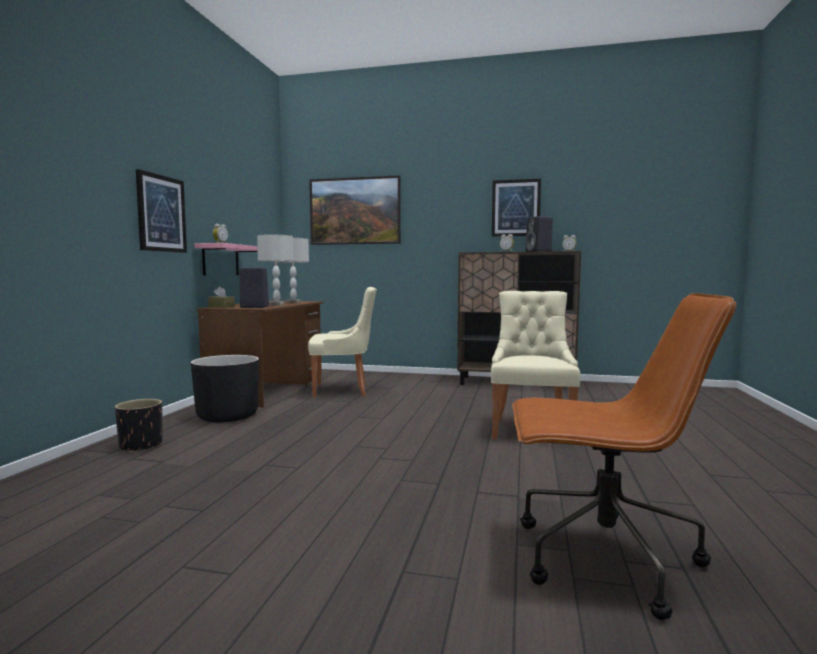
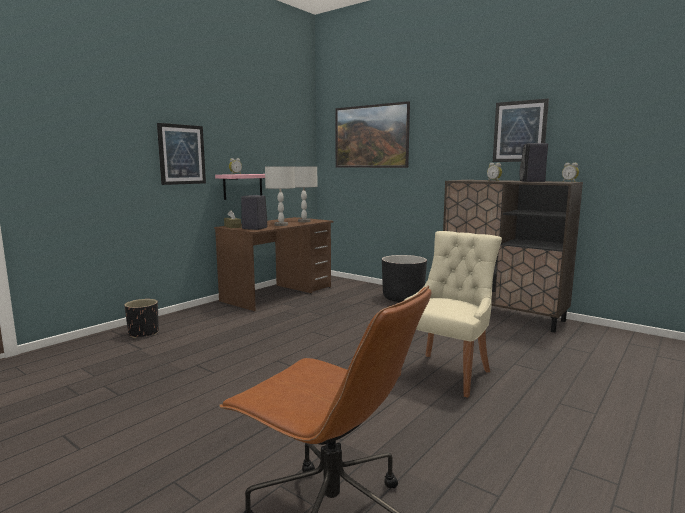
camera: 25 degrees right, 5 degrees up
(227, 416) = (222, 316): black planter -> black planter (403, 298)
(343, 390) = (333, 302): beige chair -> none

